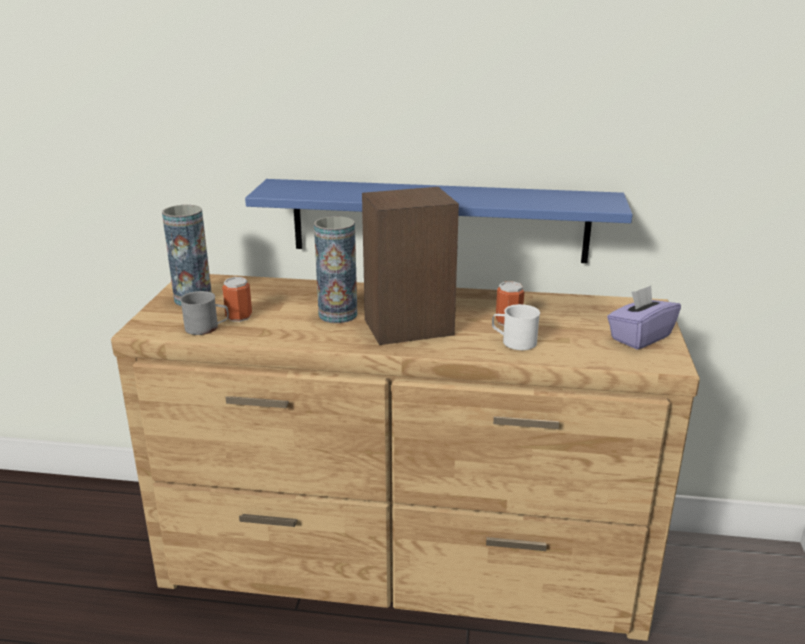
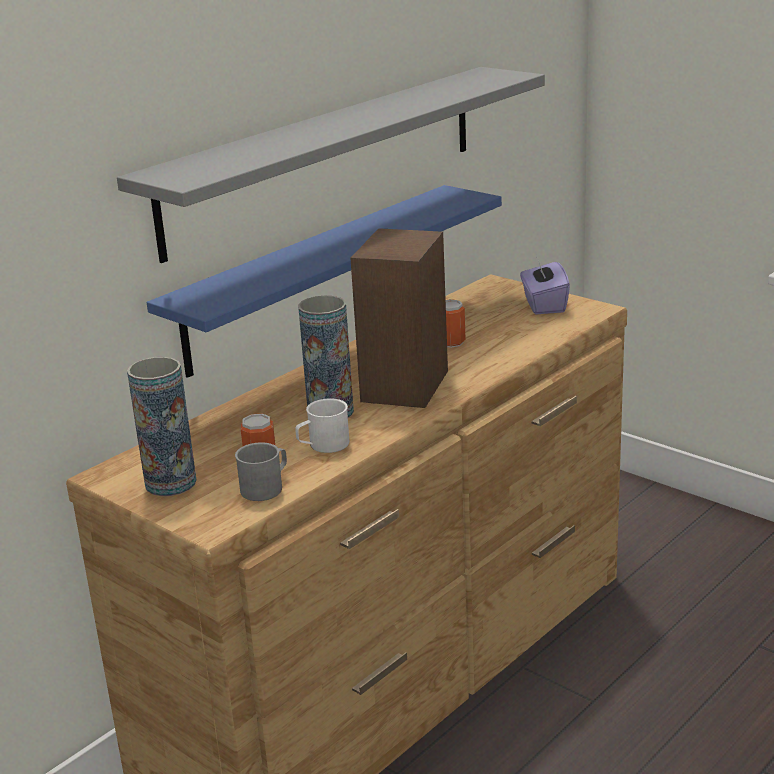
camera: 55 degrees left, 0 degrees up
(466, 121) = (326, 157): none -> grey shelf
(514, 341) = (491, 351): white mug -> white mug (323, 445)

